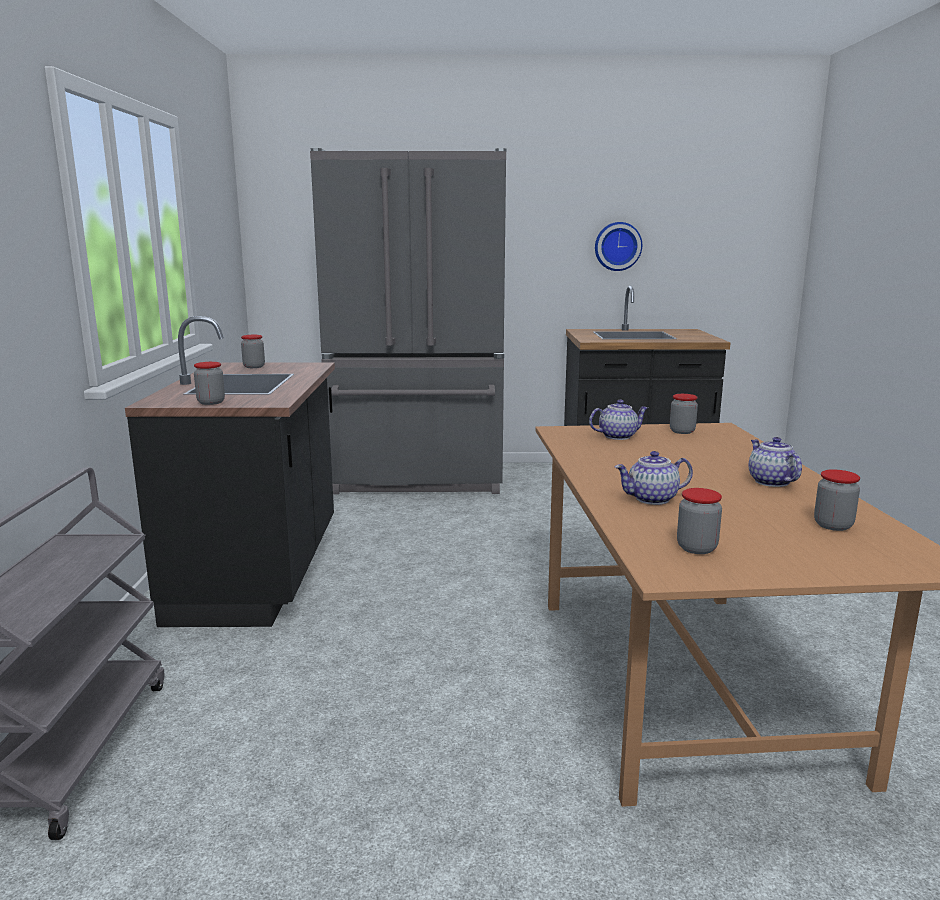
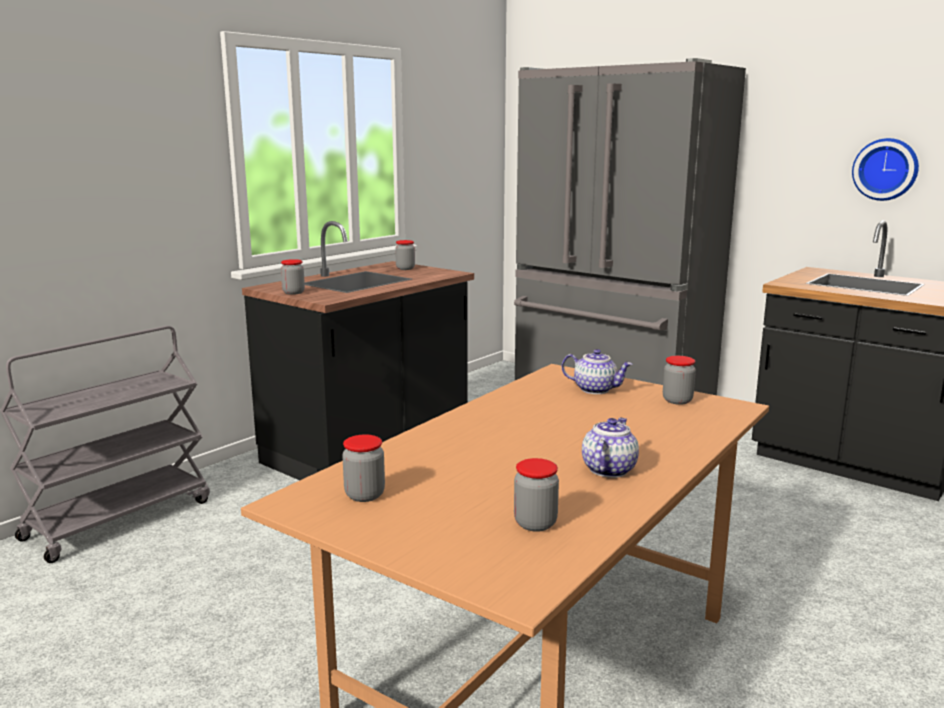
camera: 40 degrees right, 0 degrees up
(652, 499) = (451, 449): teapot -> none

